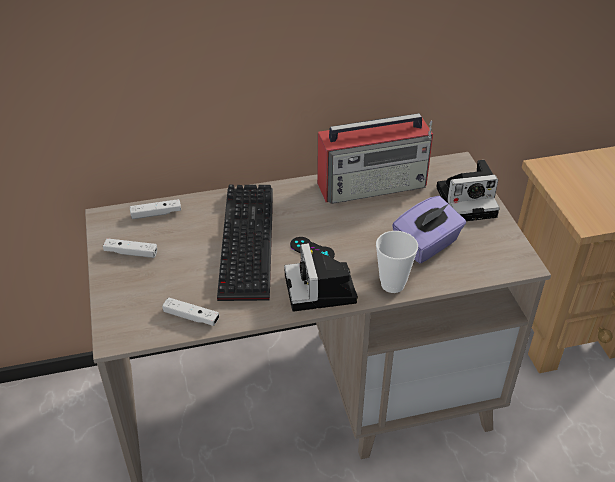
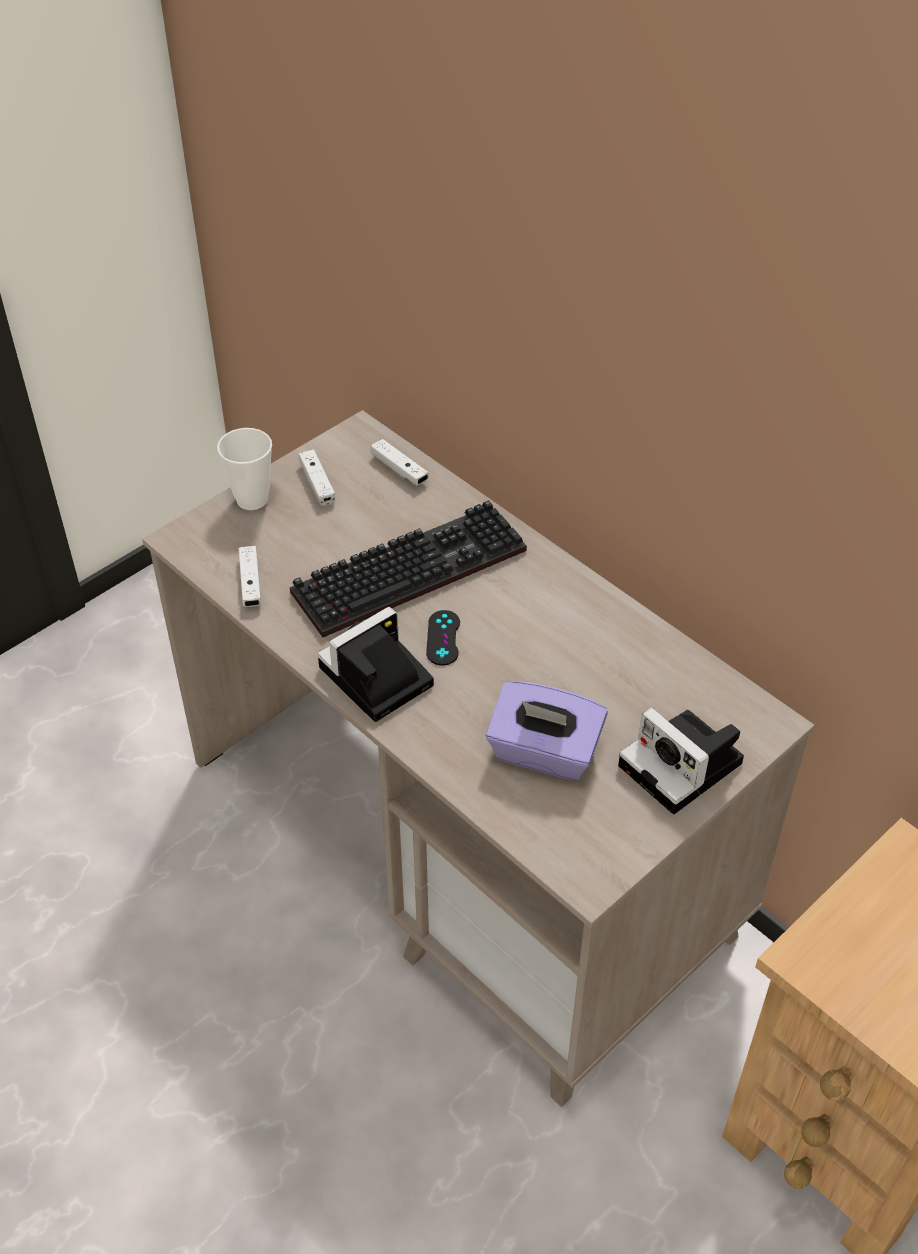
camera: 60 degrees right, 5 degrees up
(373, 184) = (631, 645): radio -> none
(392, 284) = (436, 745): cup -> cup (252, 499)

